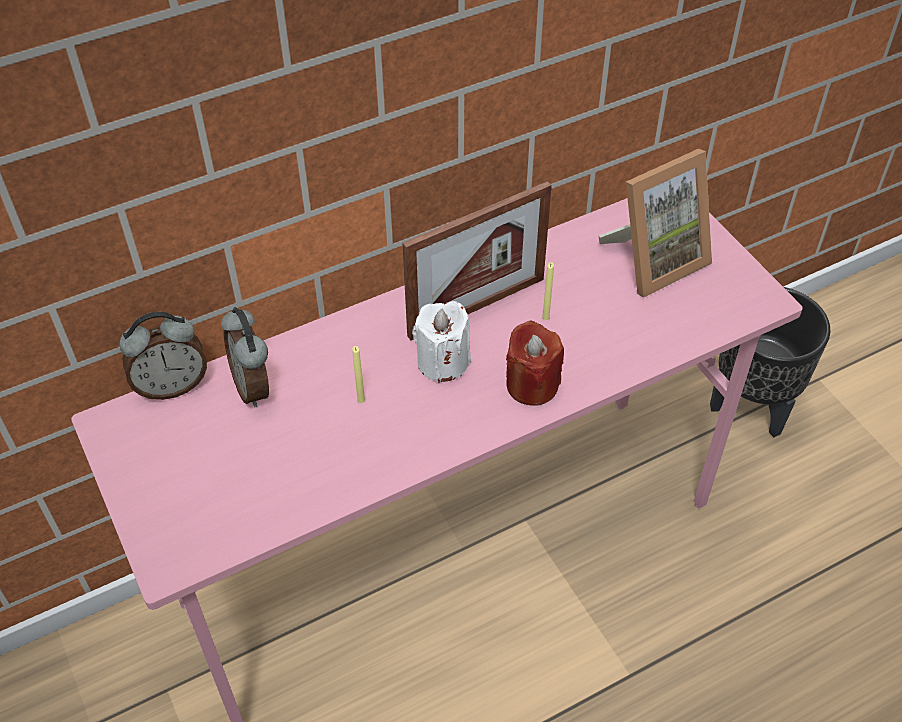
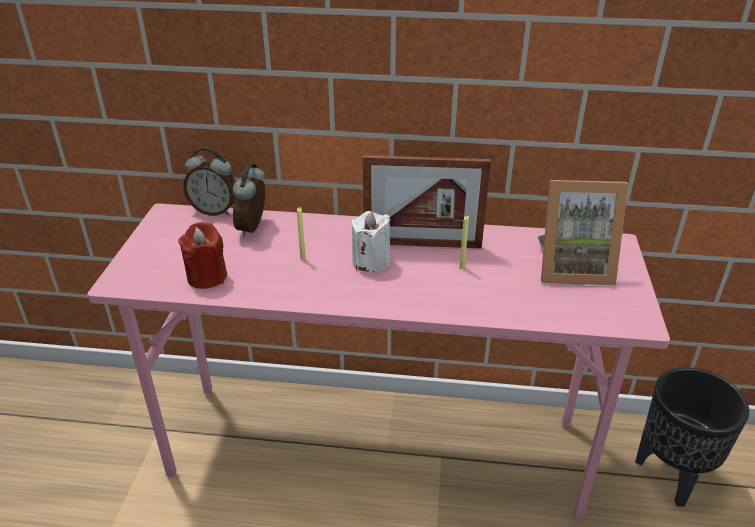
camera: 35 degrees right, 15 degrees down
(532, 385) = (414, 295): red candle -> red candle (207, 277)

